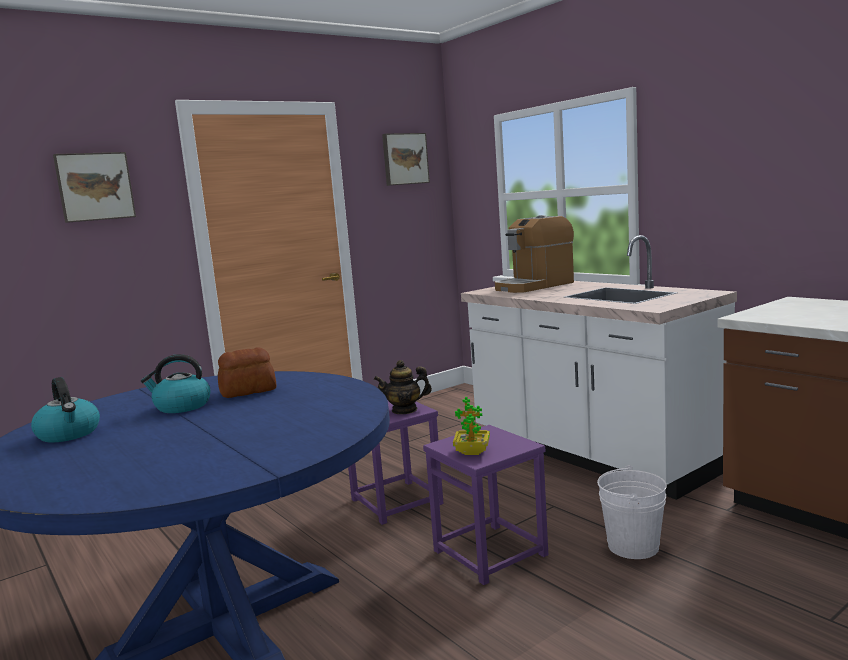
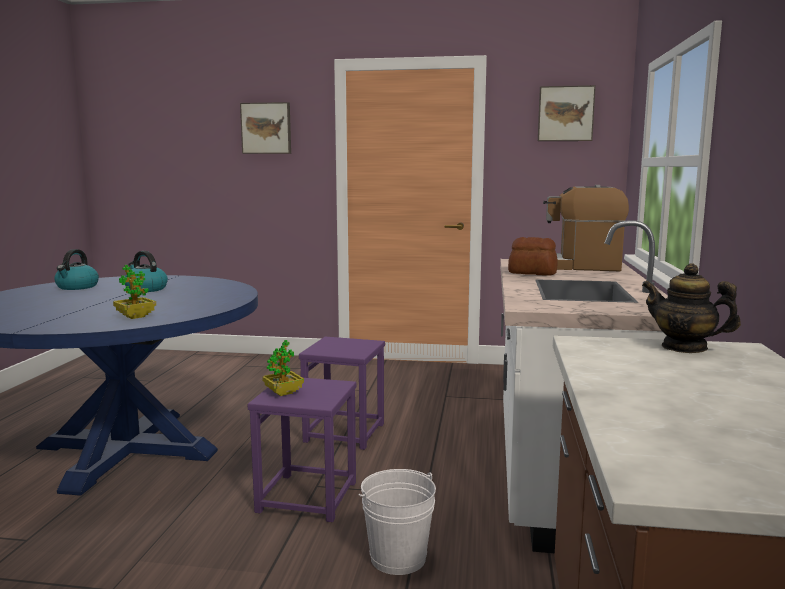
camera: 45 degrees right, 0 degrees up
(247, 391) = (192, 291): bread -> bread (532, 273)
(323, 420) = (135, 316): none -> potted plant
(404, 410) = (350, 350): teapot -> teapot (684, 347)

